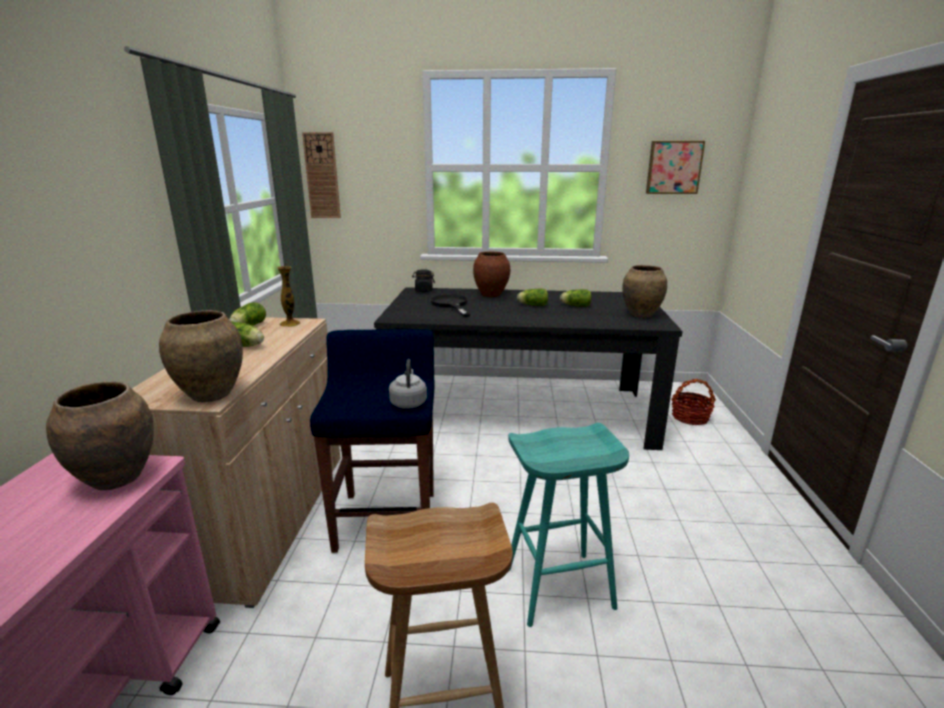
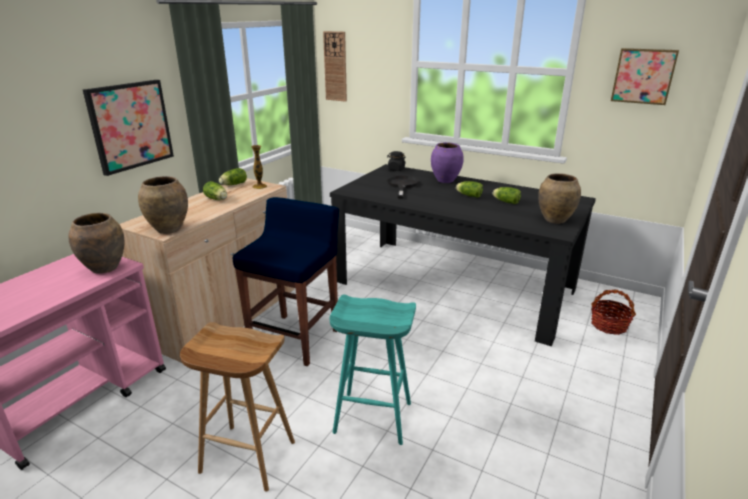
camera: 25 degrees right, 5 degrees up
(93, 244) = (130, 125): none -> picture
(408, 402) = (297, 258): grey kettle -> none
(491, 295) = (445, 180): brown vase -> purple vase

